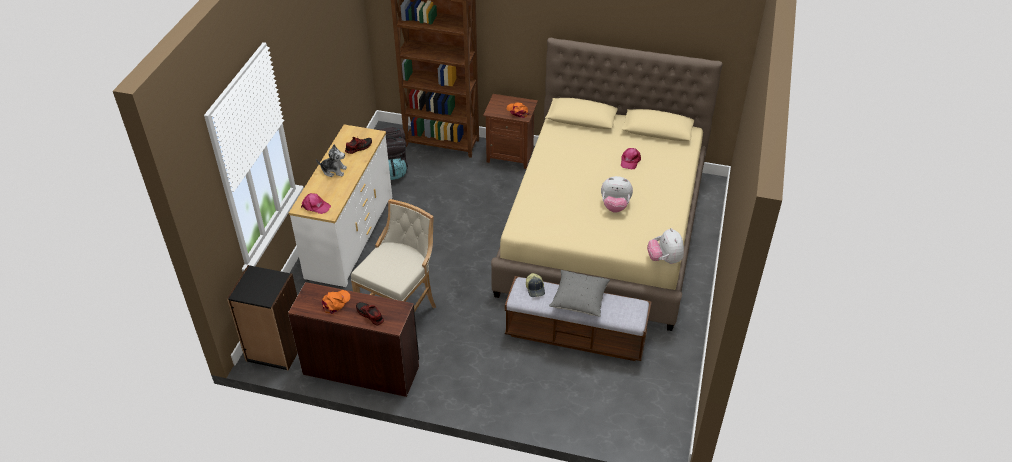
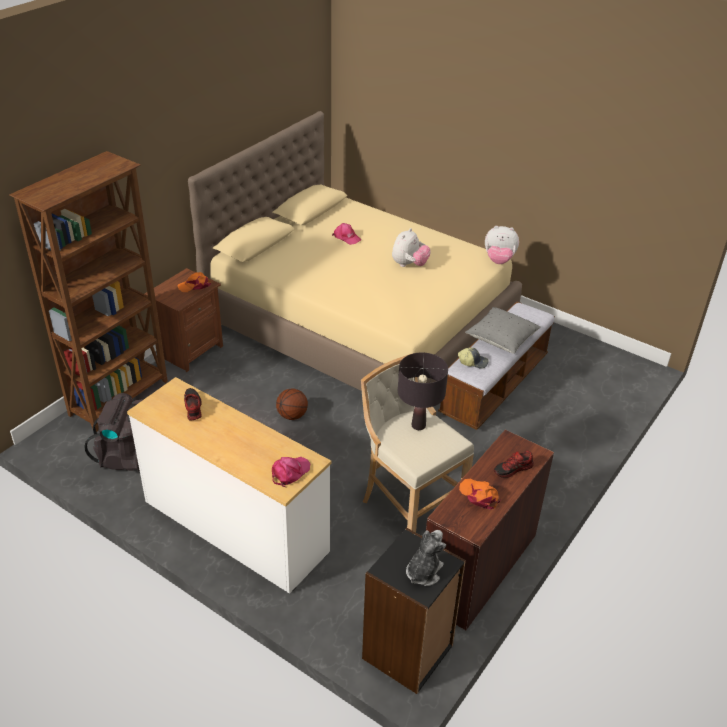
camera: 70 degrees left, 5 degrees down
(334, 170) = (224, 440): plush toy -> plush toy (423, 572)
(405, 260) = (418, 425): none -> black table lamp
(470, 228) = (292, 415): none -> basketball

